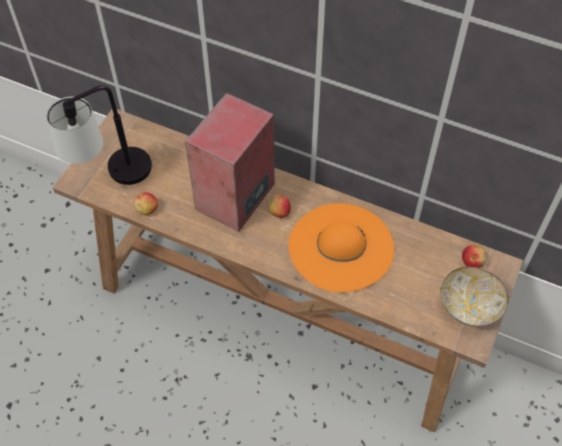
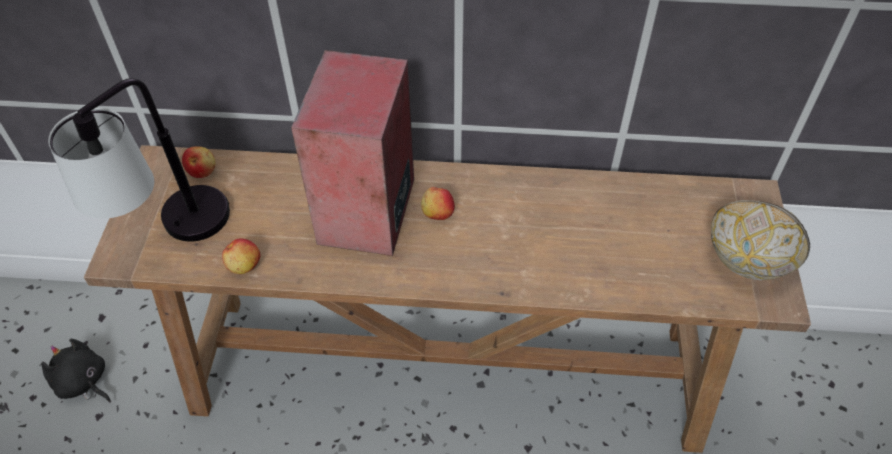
camera: 20 degrees left, 5 degrees down
(44, 245) = (83, 382): none -> black plush toy
(341, 247) = (542, 233): orange hat -> none
(472, 261) = (718, 200): apple -> apple (202, 170)

